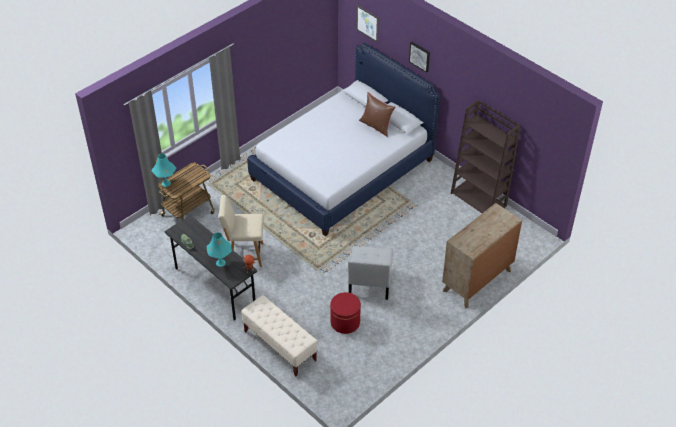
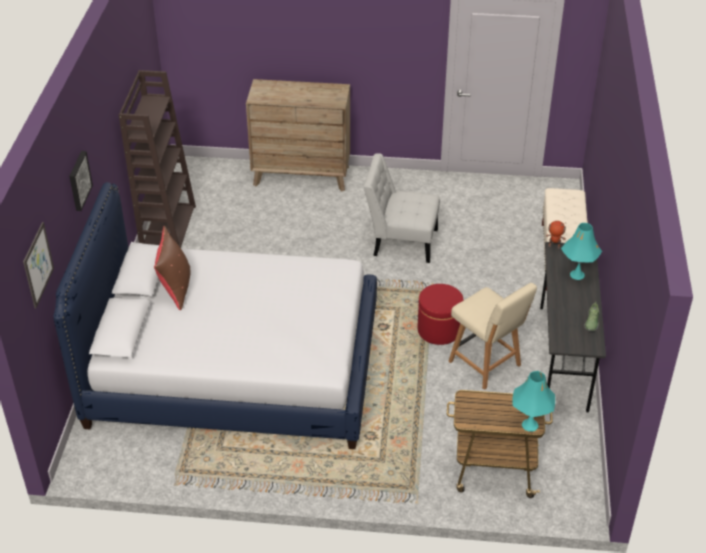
camera: 130 degrees left, 5 degrees down
(345, 322) = (471, 231): red ottoman -> red ottoman (439, 330)
(369, 285) = (401, 241): white chair -> white chair turned 135 degrees counterclockwise

